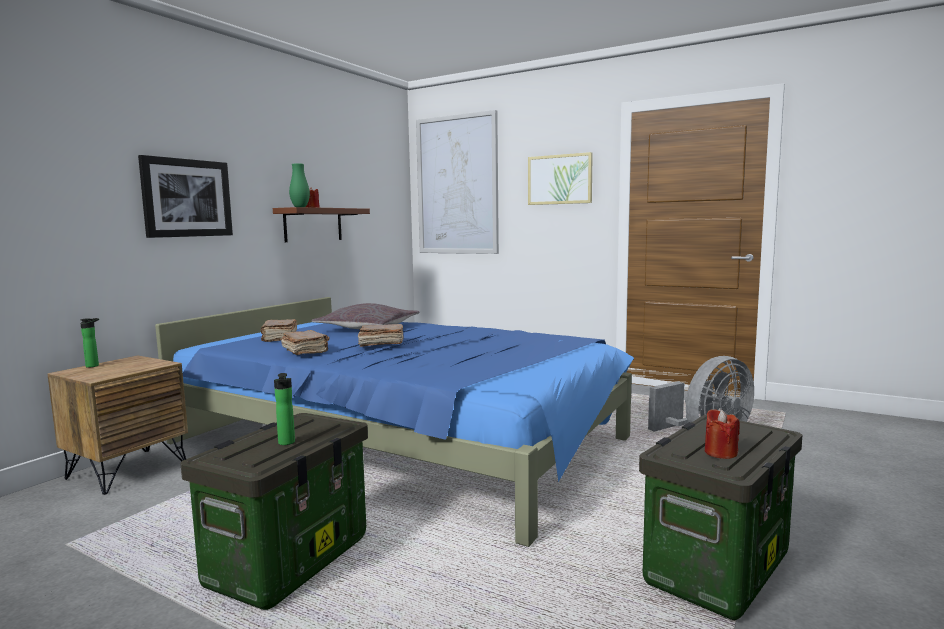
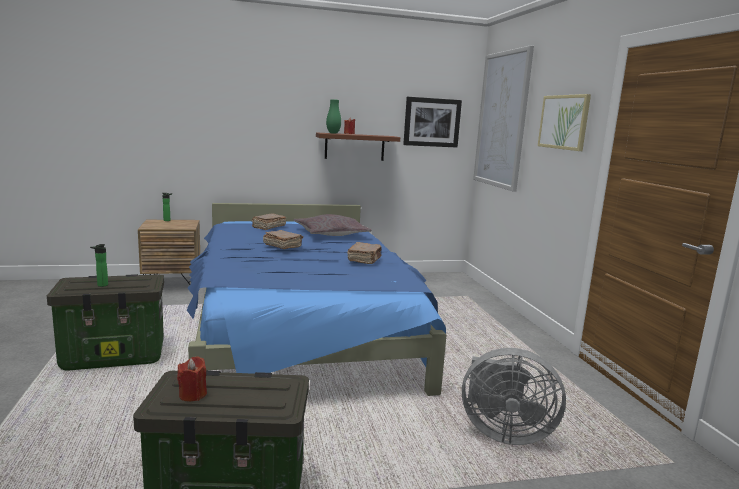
camera: 45 degrees right, 5 degrees up
(187, 198) = (245, 123): picture -> picture (432, 122)
(305, 351) = (237, 239): brown book -> brown book (365, 260)

